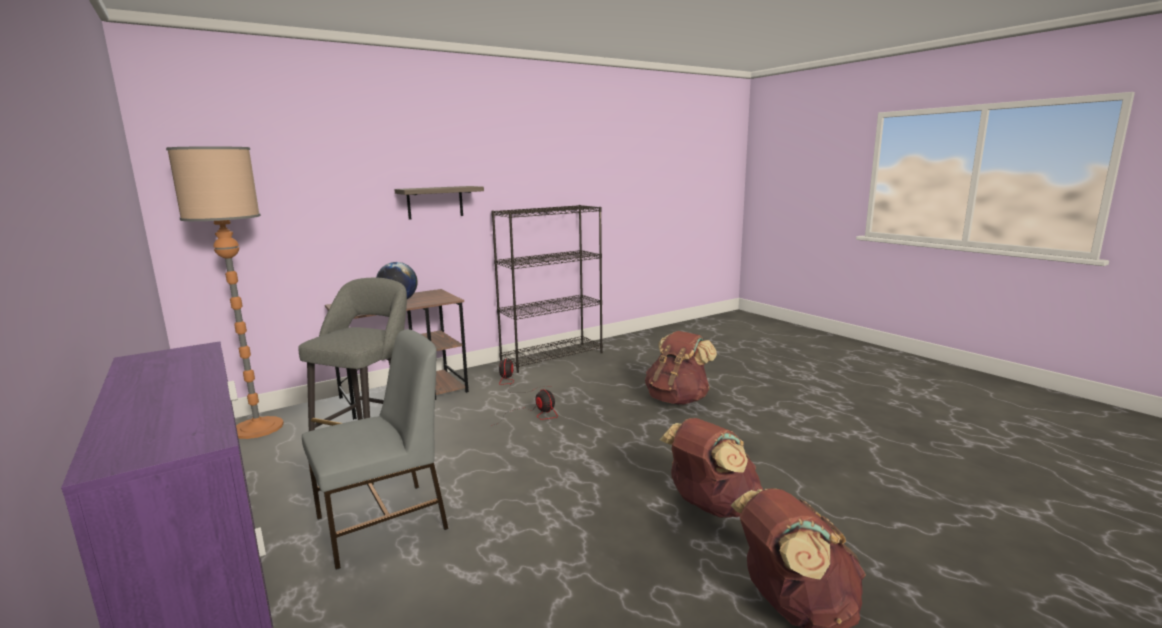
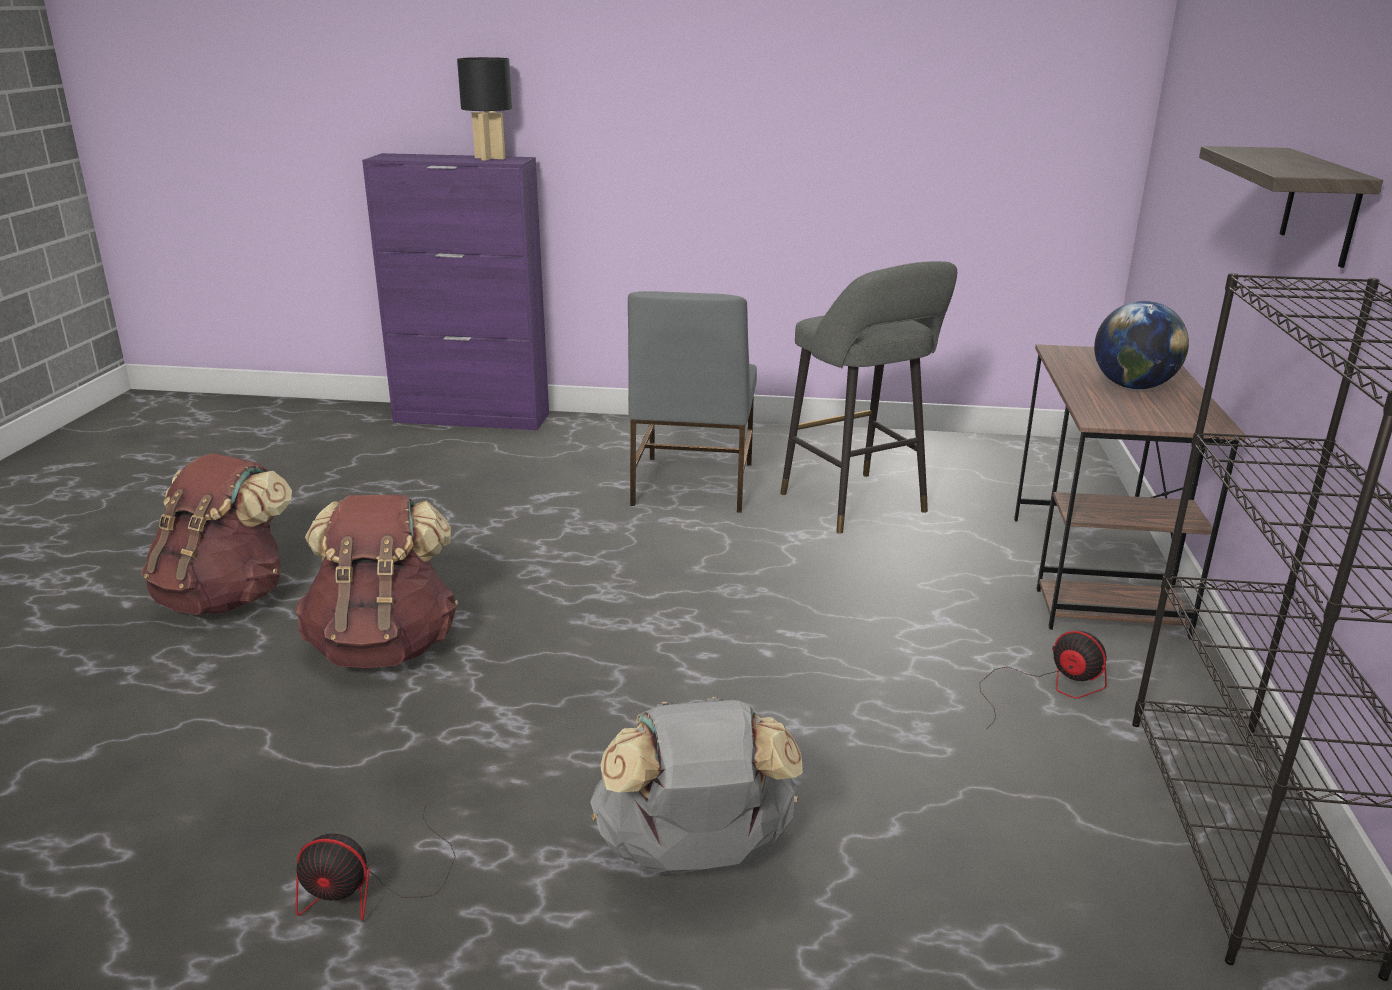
camera: 130 degrees right, 10 degrees up
(158, 369) = (490, 158): none -> black table lamp
(257, 428) = (1050, 467): floor lamp -> none
(533, 415) = (847, 647): fan -> fan (372, 886)
(678, 399) = (694, 855): brown backpack -> grey backpack

